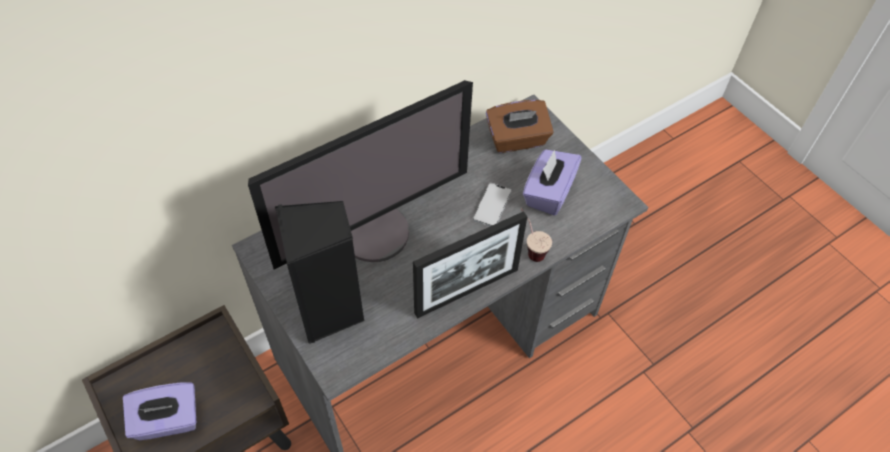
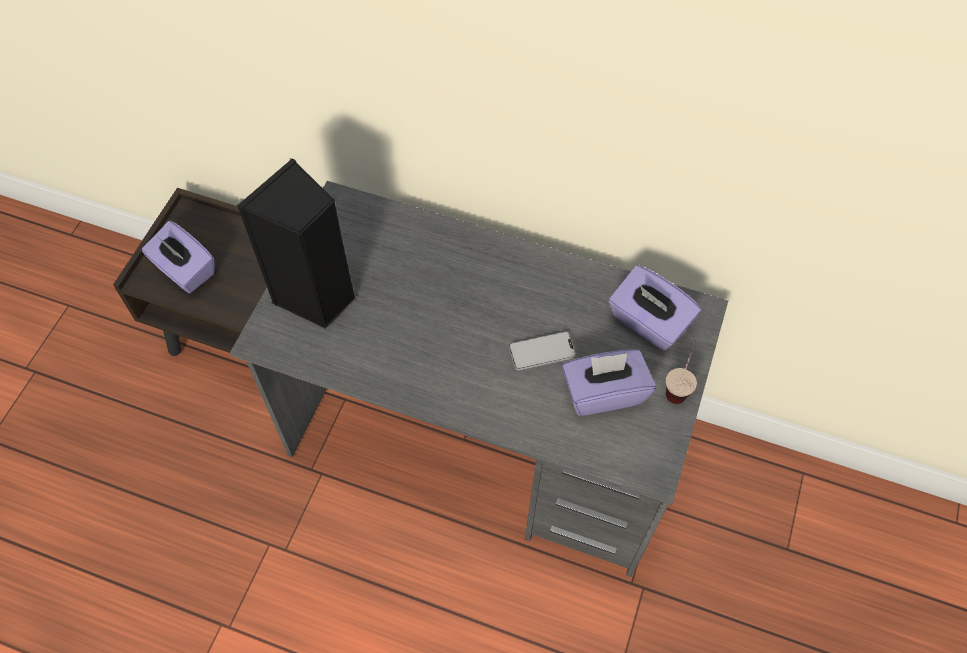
camera: 55 degrees right, 5 degrees up
(374, 230) = (428, 273): monitor -> none
(467, 291) = (421, 391): picture frame -> none
(517, 140) = (648, 323): brown tissue box -> purple tissue box
(530, 248) = (518, 416): cup -> cup (678, 384)

